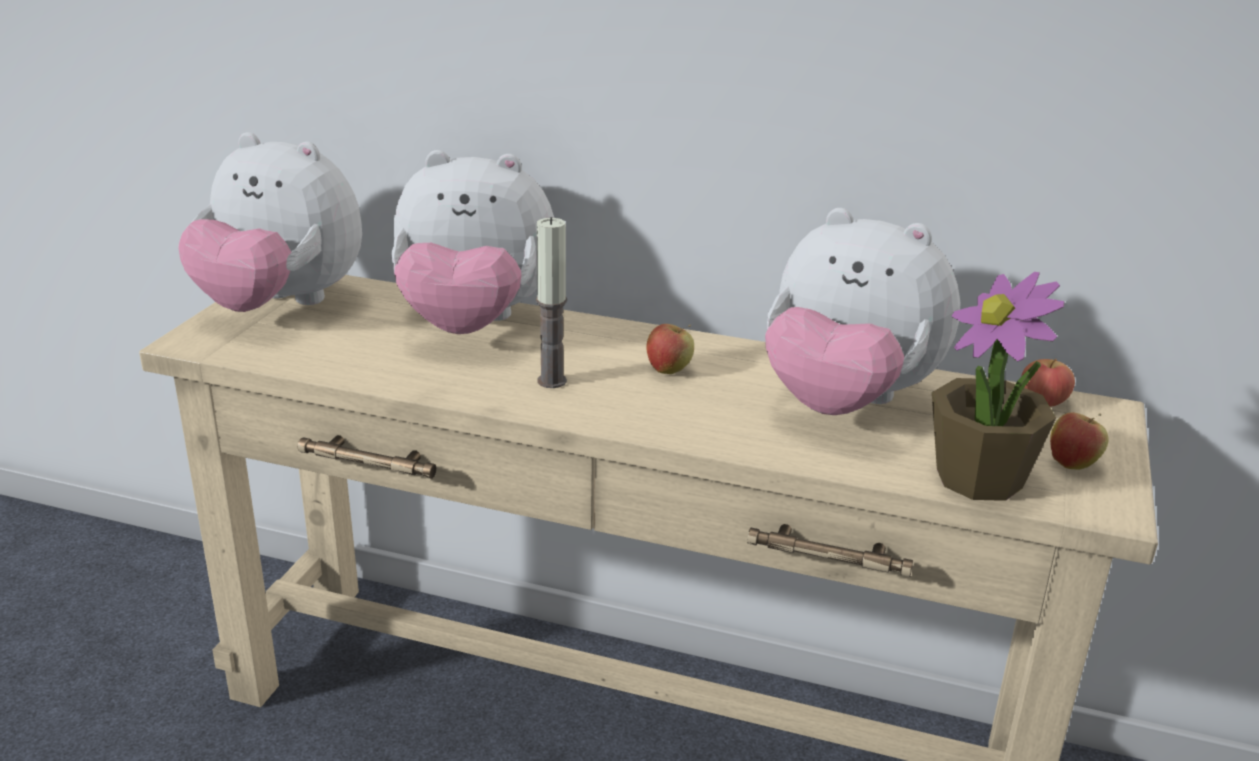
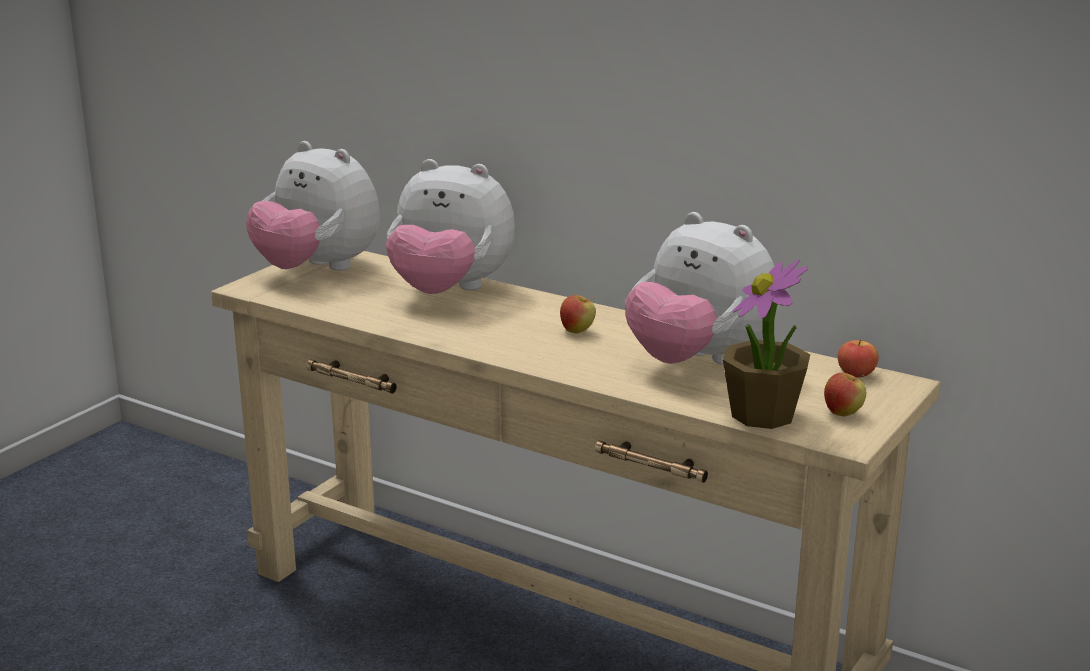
camera: 15 degrees right, 5 degrees down
(552, 381) = (487, 331): candle -> none

